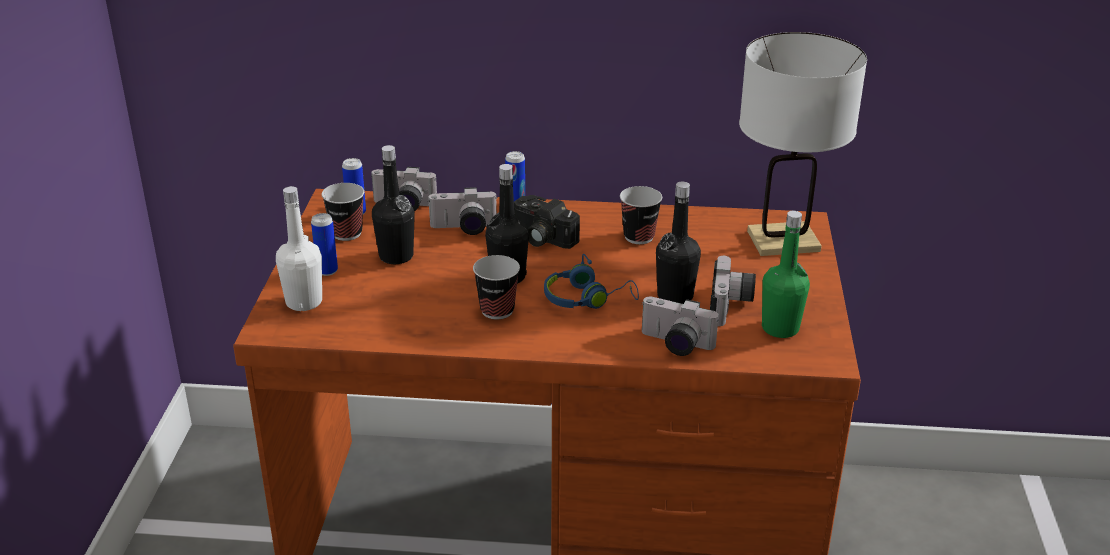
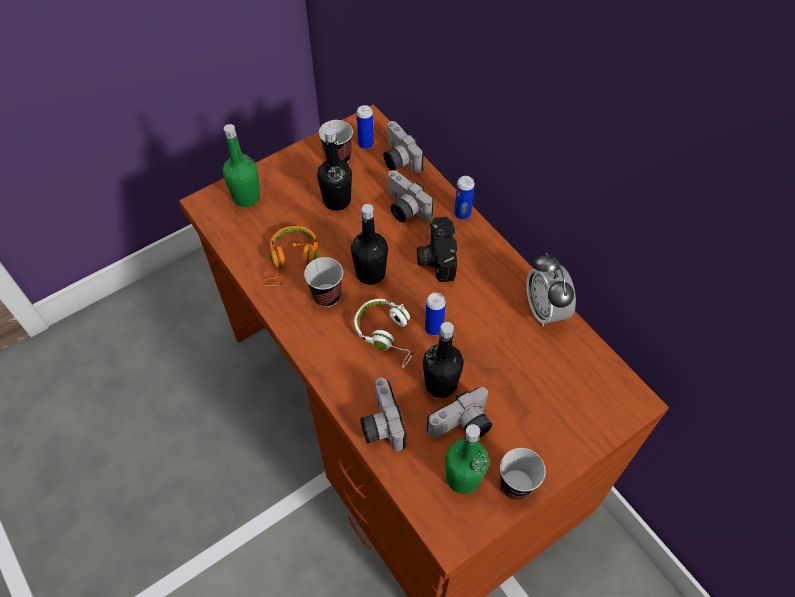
camera: 50 degrees right, 25 degrees up
(304, 302) = (246, 197): white bottle -> green bottle
(327, 271) = (288, 181): can -> can (433, 328)
(425, 311) = (291, 260): none -> orange headphones
(587, 298) = (387, 335): blue headphones -> white headphones
(639, 237) = (497, 310): cup -> cup (516, 486)
(670, 217) = (545, 310): none -> alarm clock
(783, 241) = (589, 405): white table lamp -> none

